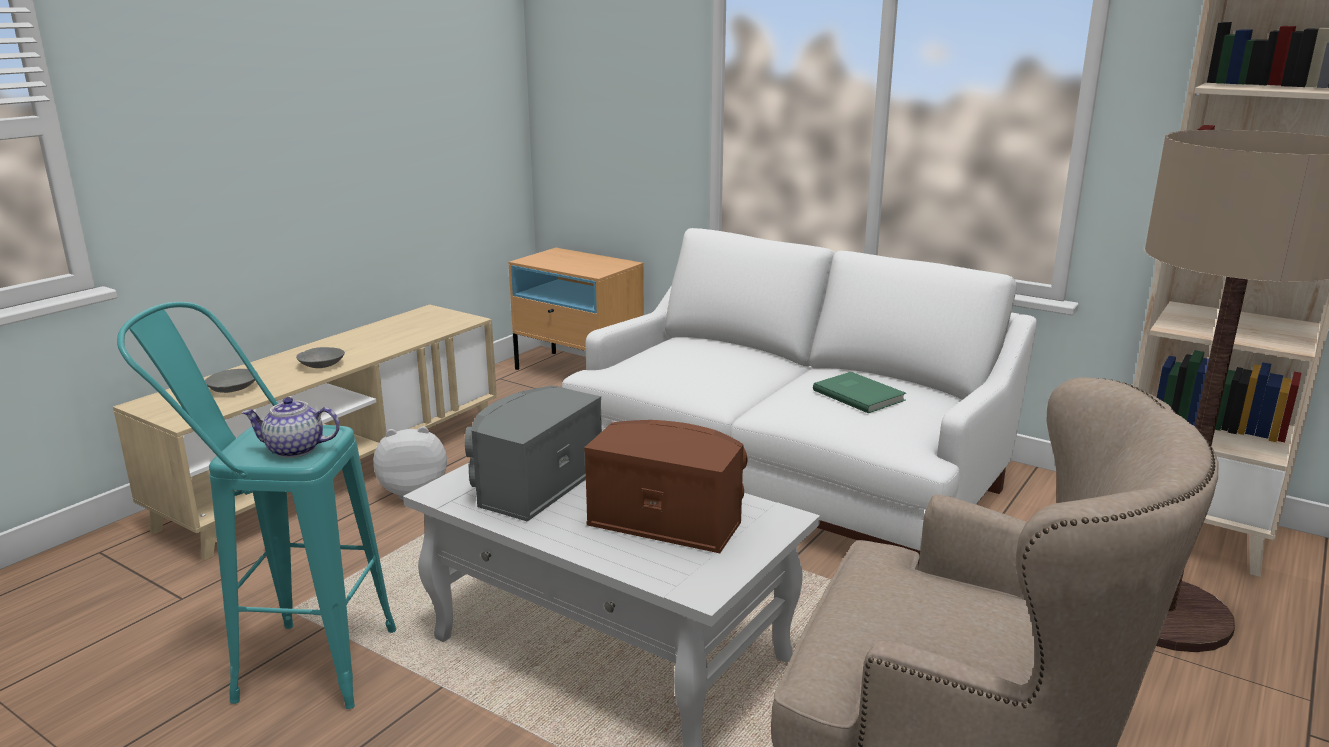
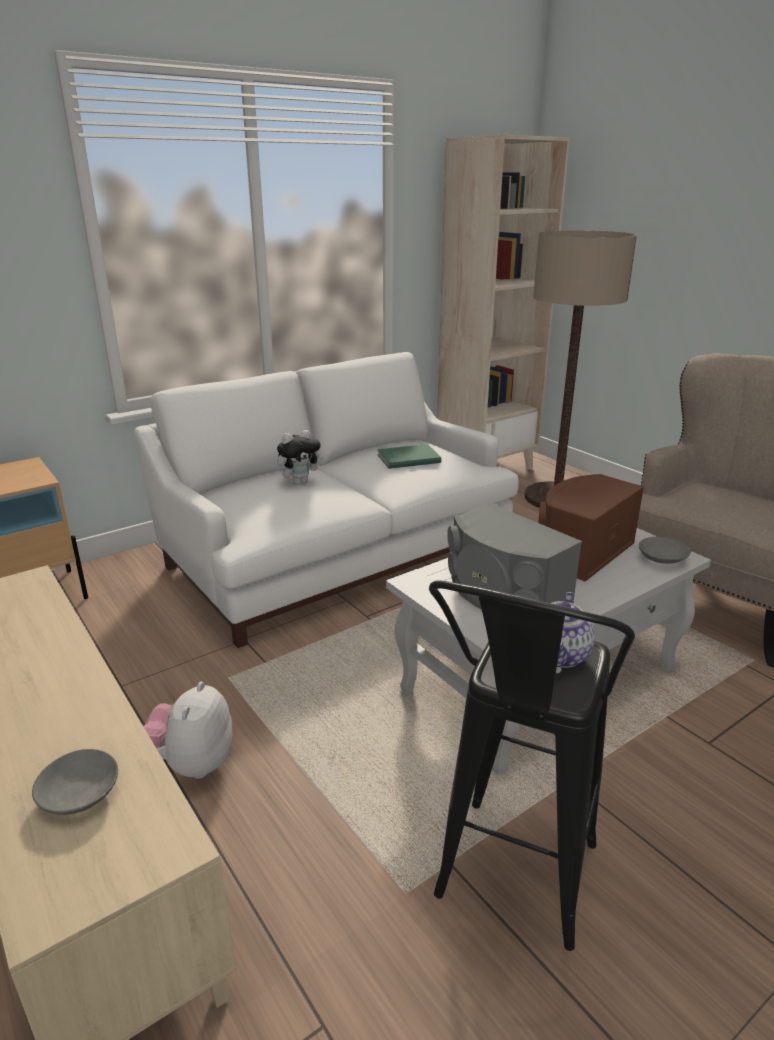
camera: 70 degrees left, 5 degrees up
(292, 663) = (510, 892): turquoise stool -> black stool
(321, 365) = (68, 701): grey bowl -> grey bowl (661, 558)
(729, 360) = (300, 482): none -> plush toy

